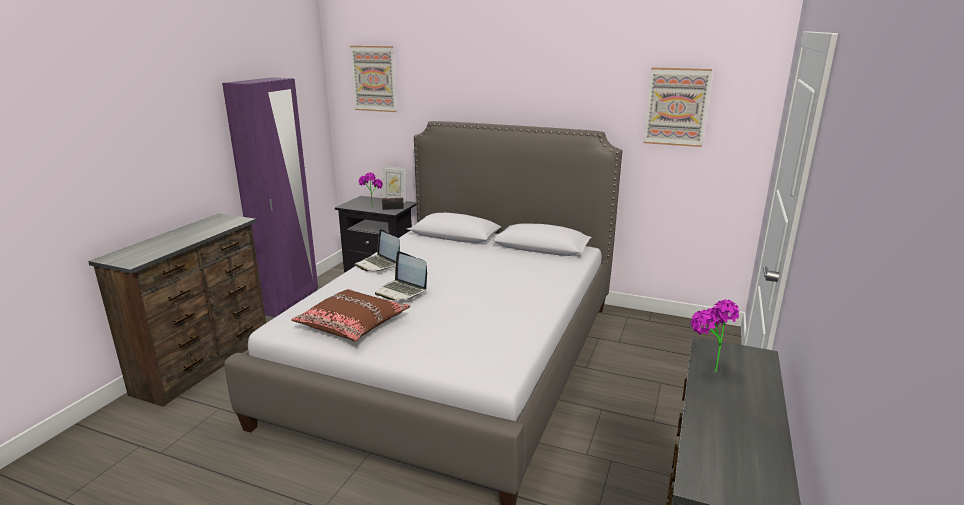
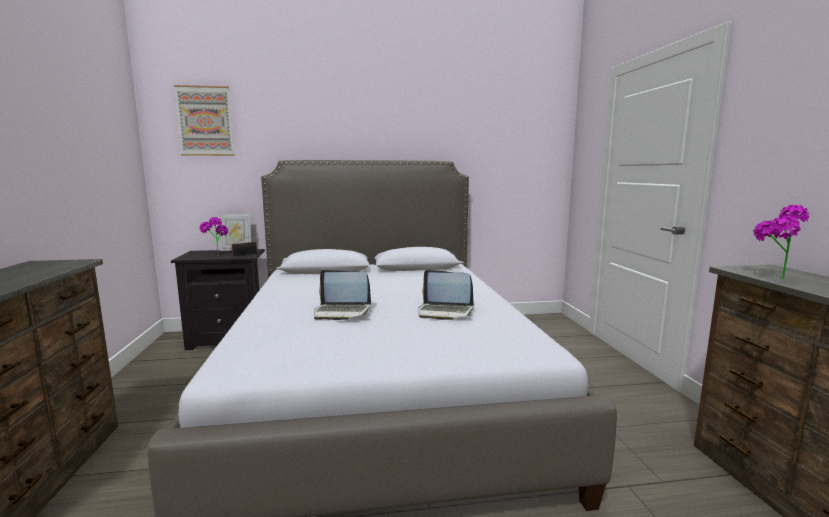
camera: 30 degrees left, 10 degrees down
(290, 303) = (123, 384): purple wardrobe -> none
(353, 324) = (327, 349): brown pillow -> none
(378, 264) = (278, 298): laptop -> laptop (445, 312)
(676, 107) = (503, 140): picture -> none

